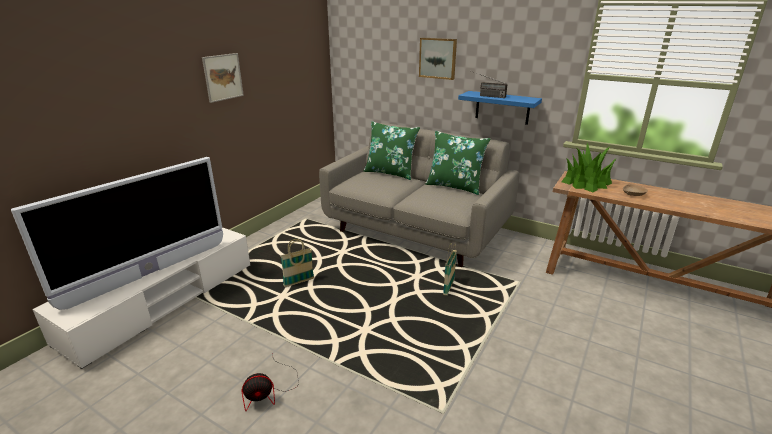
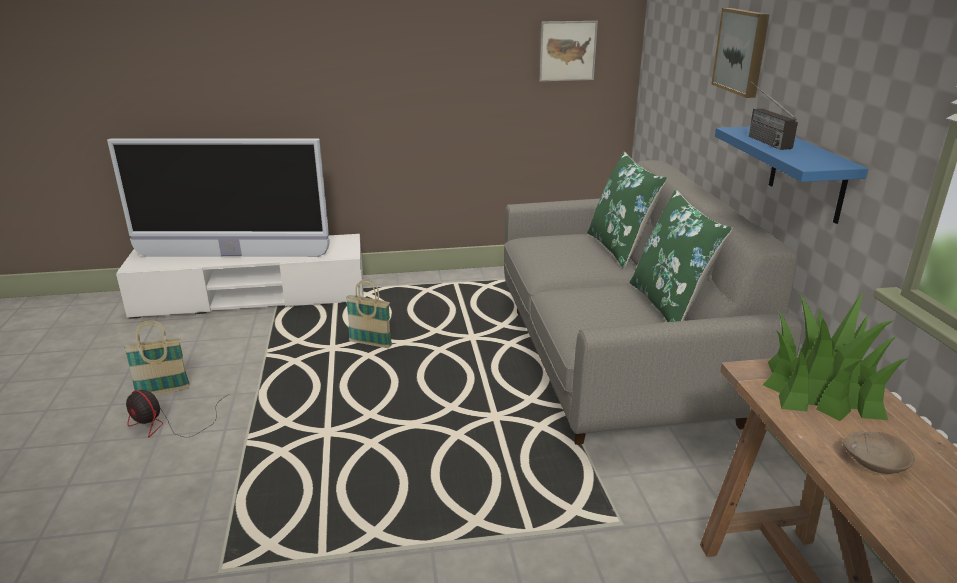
camera: 50 degrees right, 0 degrees up
(223, 77) = (409, 43): picture -> picture (567, 51)
(448, 287) = (505, 457): basket -> basket (163, 392)

